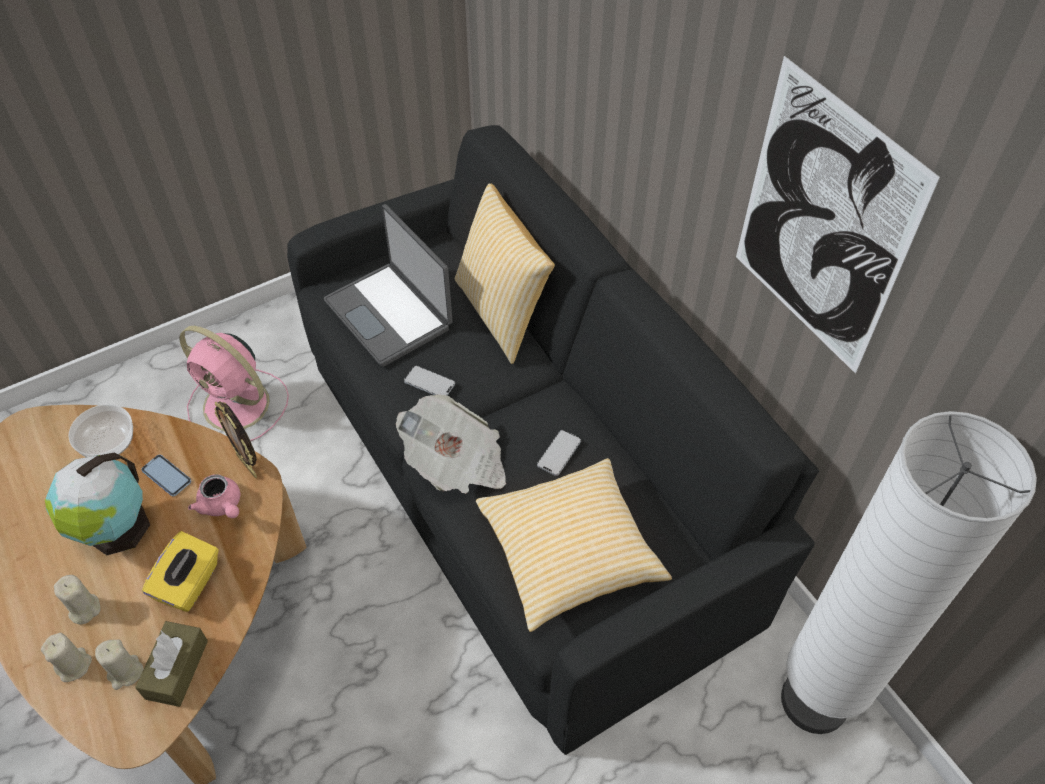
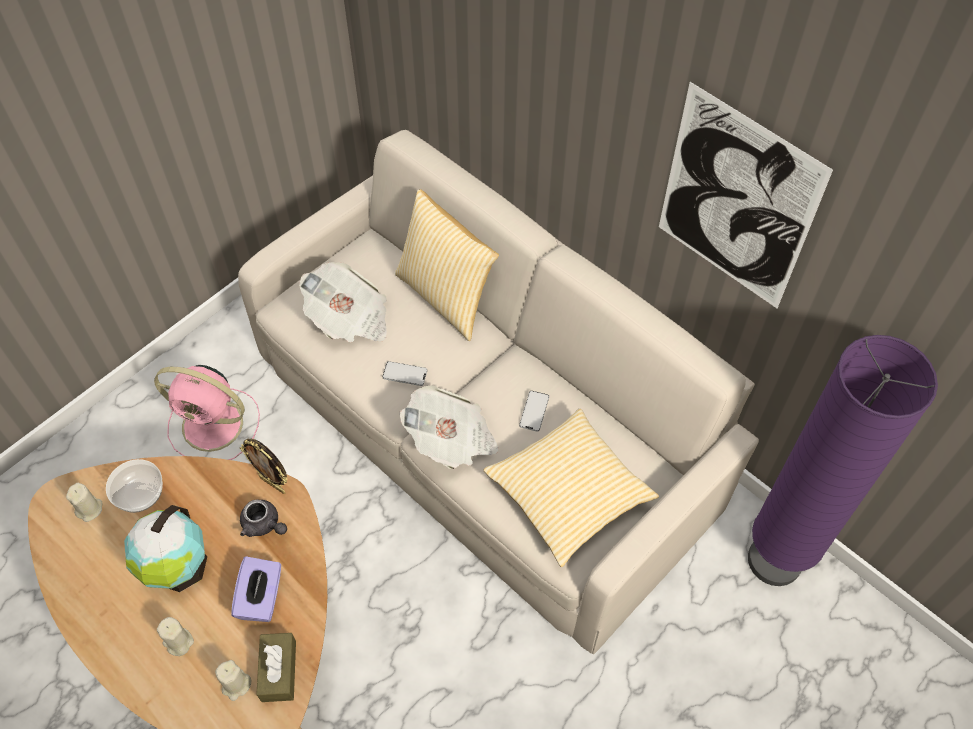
camera: 15 degrees left, 5 degrees up
(74, 665) = (189, 690): beige candle -> beige candle (89, 509)
(166, 476) = (205, 510): phone -> none
(189, 583) = (261, 598): yellow tissue box -> purple tissue box
(222, 506) = (264, 525): pink teapot -> grey teapot
(390, 314) = (349, 318): laptop -> newspaper
(523, 469) = (487, 424): black sofa -> beige sofa
(814, 701) = (774, 560): white floor lamp -> purple floor lamp

